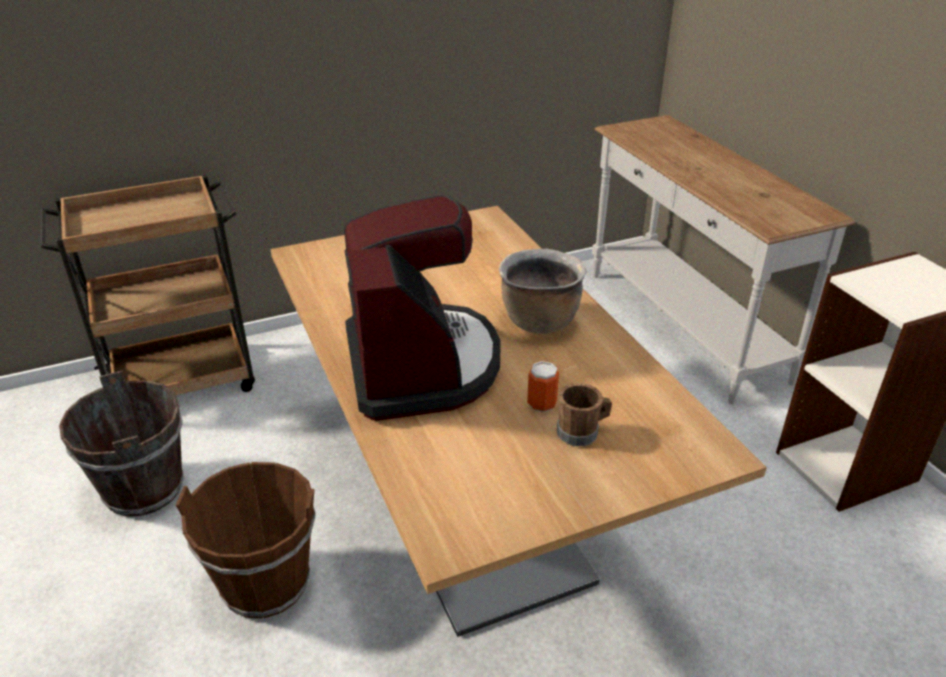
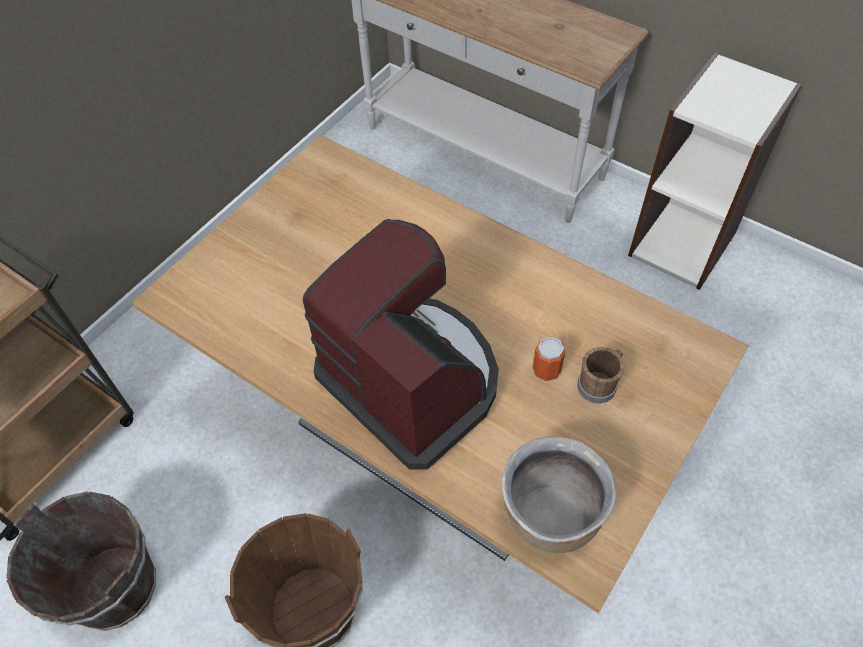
camera: 30 degrees left, 20 degrees up
(539, 321) = (473, 273): brown cooking pot -> brown cooking pot (549, 517)

